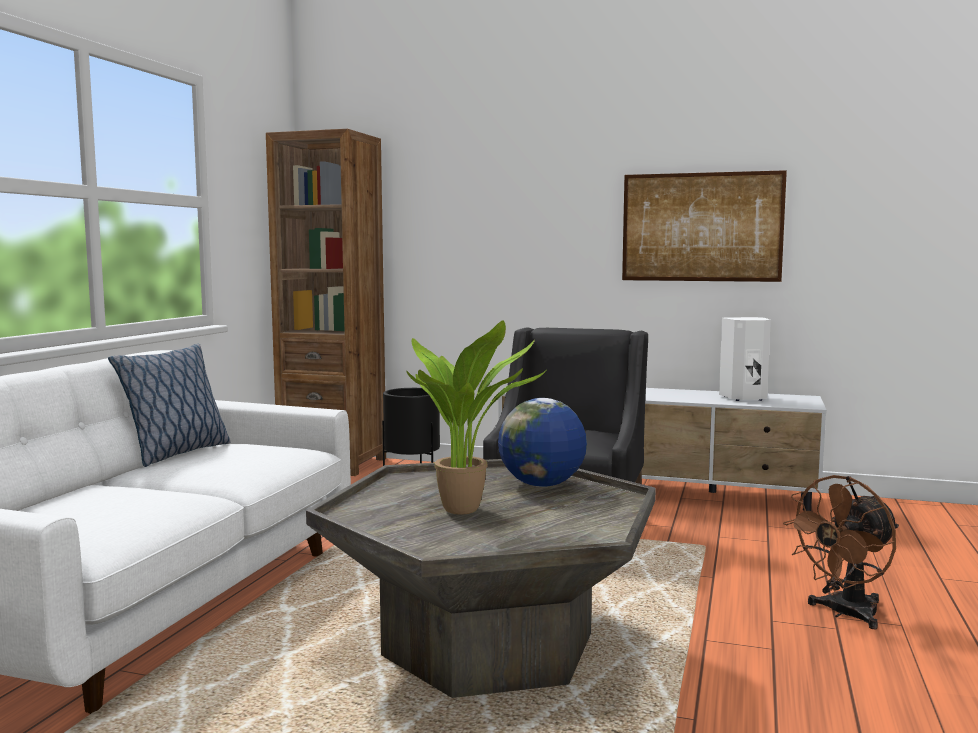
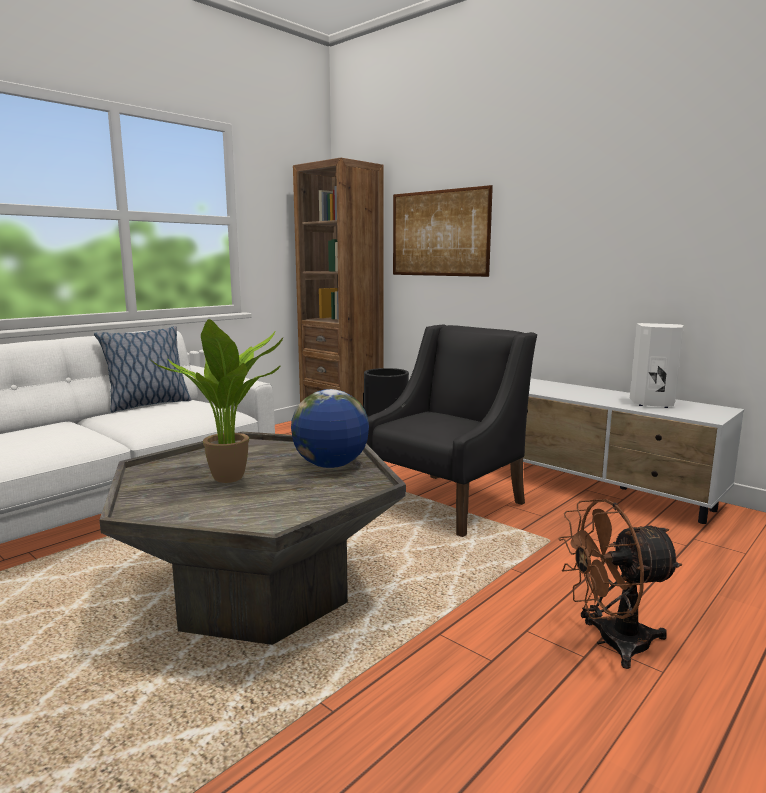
camera: 25 degrees right, 5 degrees up
(701, 227) = (636, 233): picture -> picture (439, 233)

